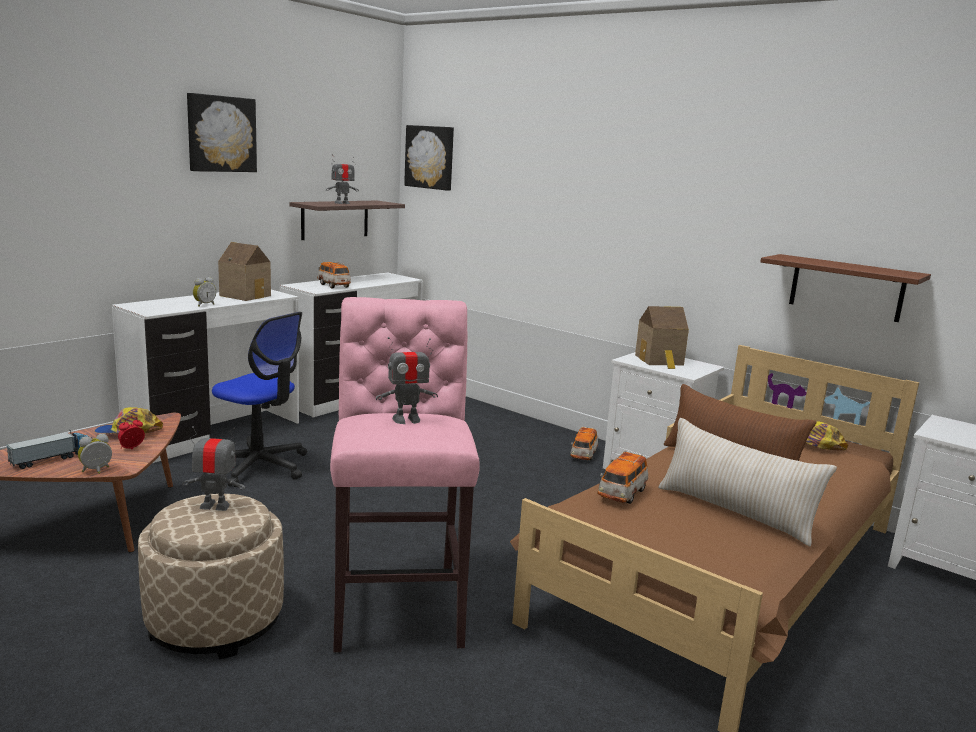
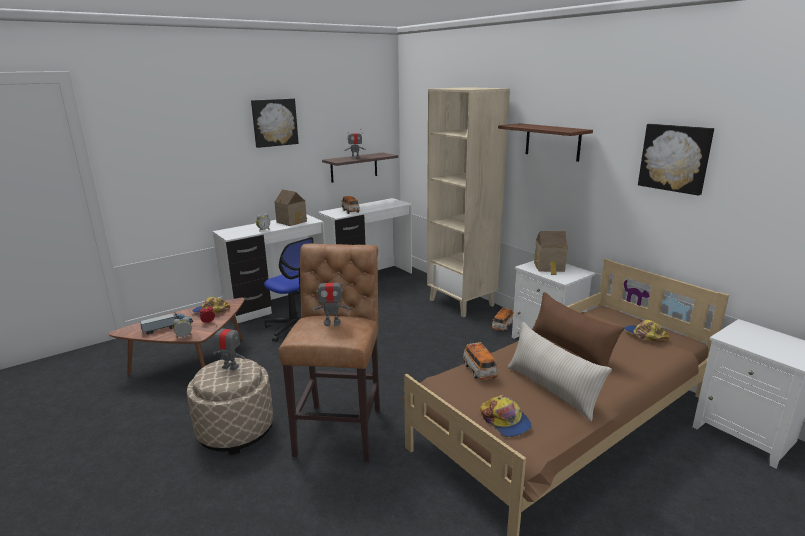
camera: 15 degrees right, 5 degrees up
(398, 604) = (341, 428): pink stool -> brown stool
(430, 157) = (415, 122): picture -> picture (675, 158)
(511, 426) = (462, 303): none -> beige bookcase
(622, 494) = (479, 371): toy car -> toy car turned 60 degrees counterclockwise
(696, 554) = (505, 421): none -> cap
(846, 288) = (678, 222): brown shelf -> brown shelf (552, 142)

